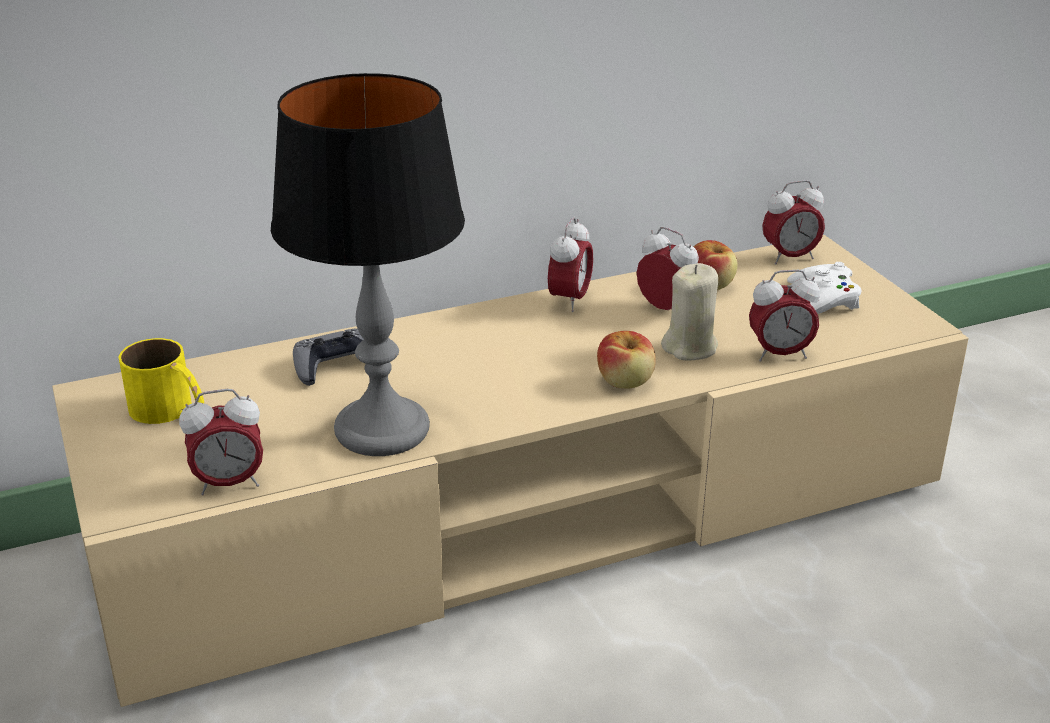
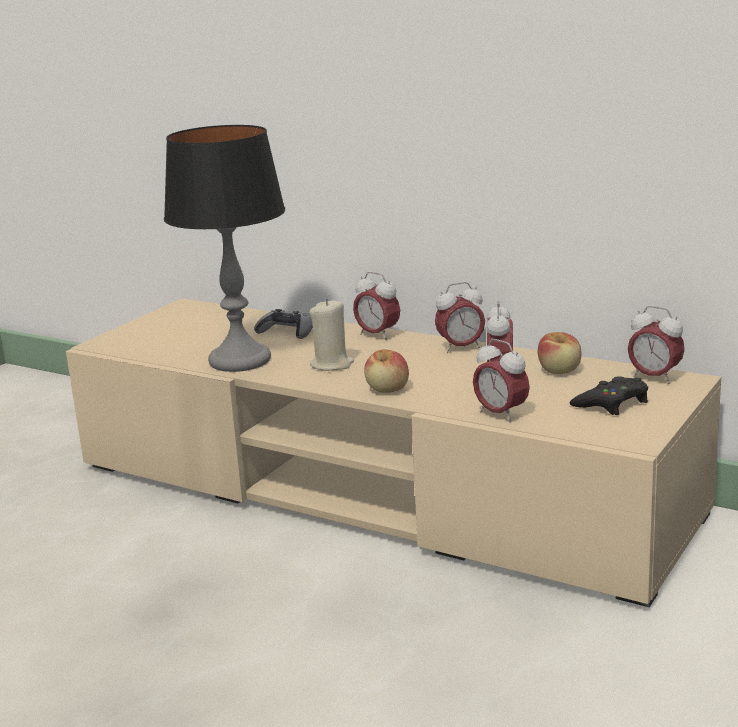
camera: 55 degrees right, 10 degrees down
(171, 411) = (191, 322): yellow mug -> none
(229, 484) = (146, 353): alarm clock -> alarm clock (377, 335)
(690, 348) = (461, 391): beige candle -> beige candle (332, 364)
(823, 298) = (612, 403): white game controller -> black game controller

